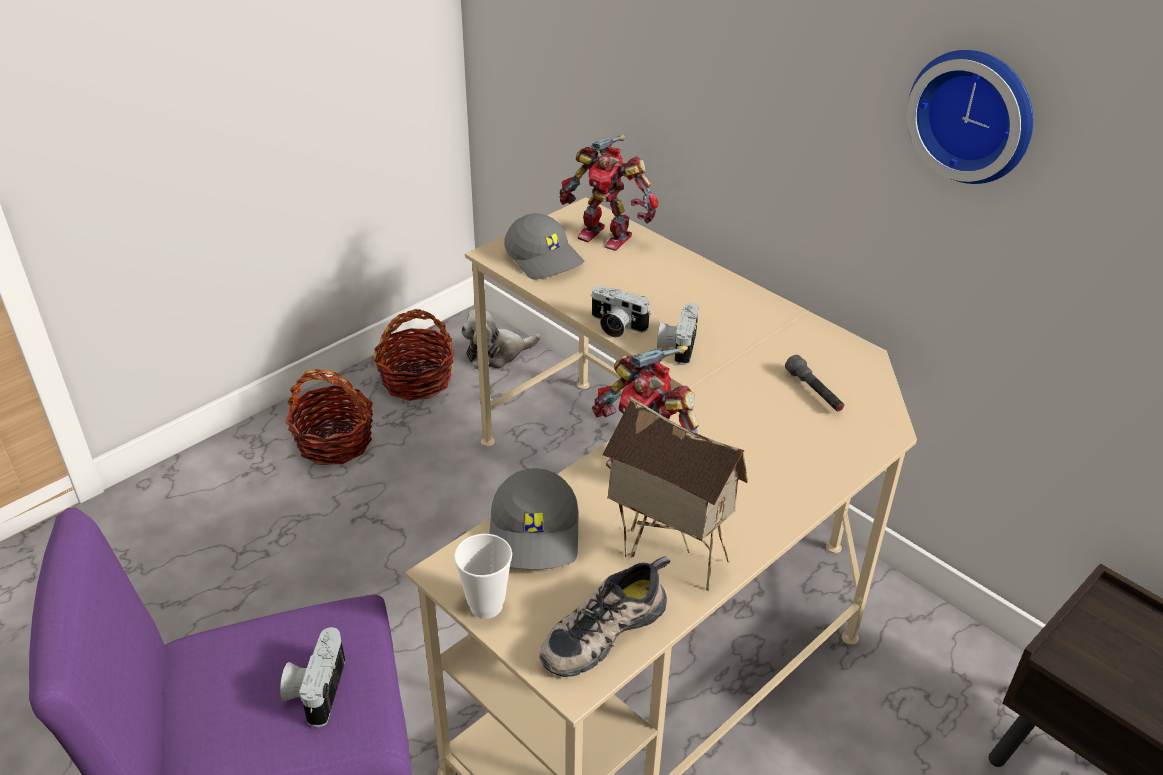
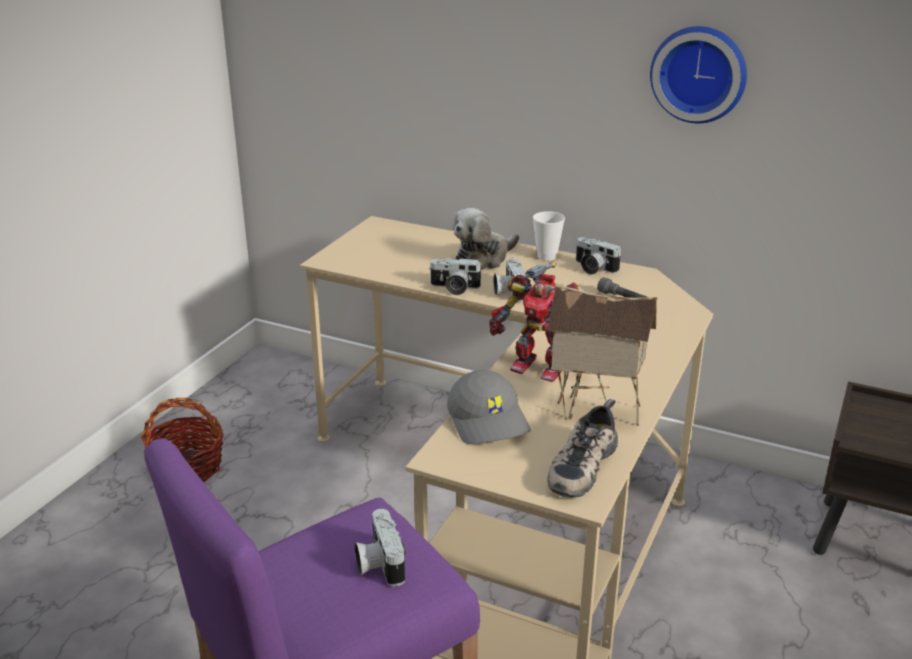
camera: 20 degrees left, 10 degrees down
(417, 380) = (236, 408): basket -> none
(486, 605) = (485, 471): cup -> cup (547, 256)
(497, 354) = (296, 376): plush toy -> plush toy (483, 258)
(545, 258) = (368, 257): grey cap -> none
(606, 235) = (405, 236): toy robot -> none
(803, 332) = (593, 268): none -> camera

